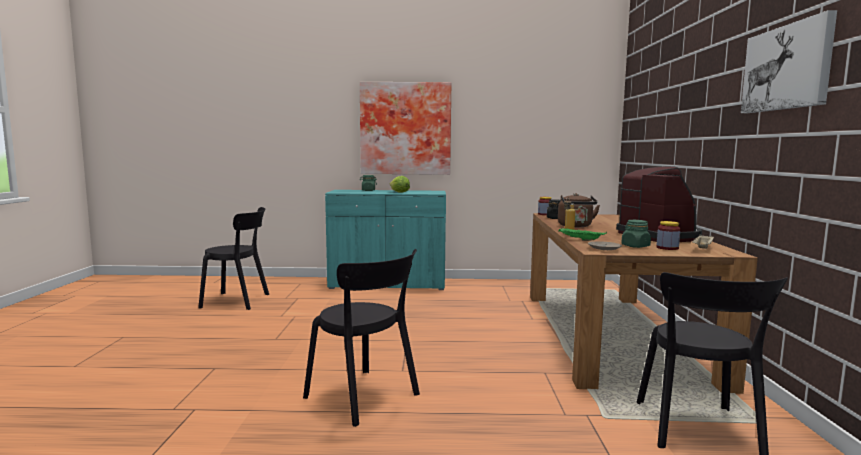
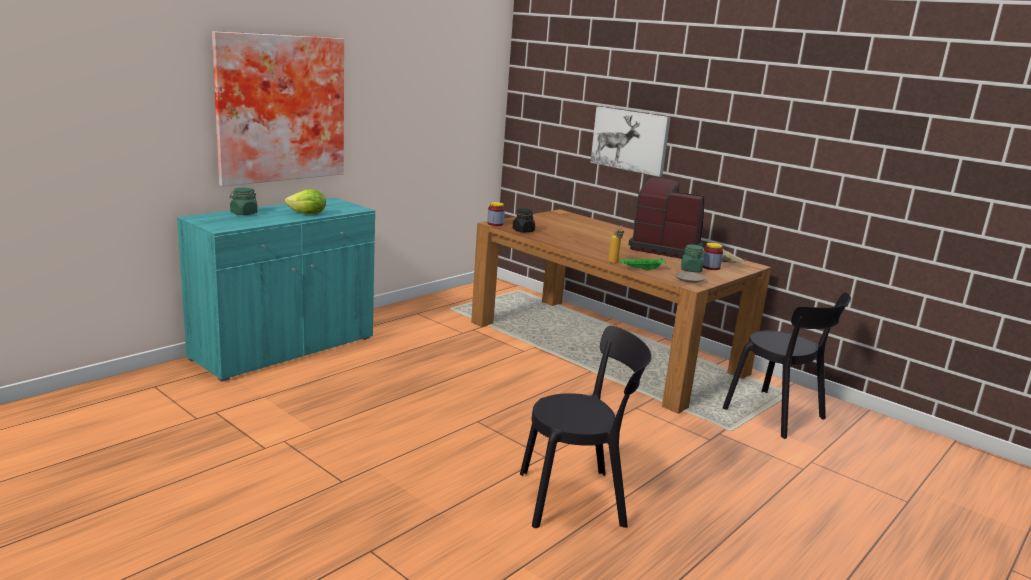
camera: 50 degrees left, 10 degrees up
(238, 301) = (134, 450): black chair -> none
(575, 226) = (578, 244): brown kettle -> none
(787, 68) = (792, 110): picture -> picture (630, 140)

